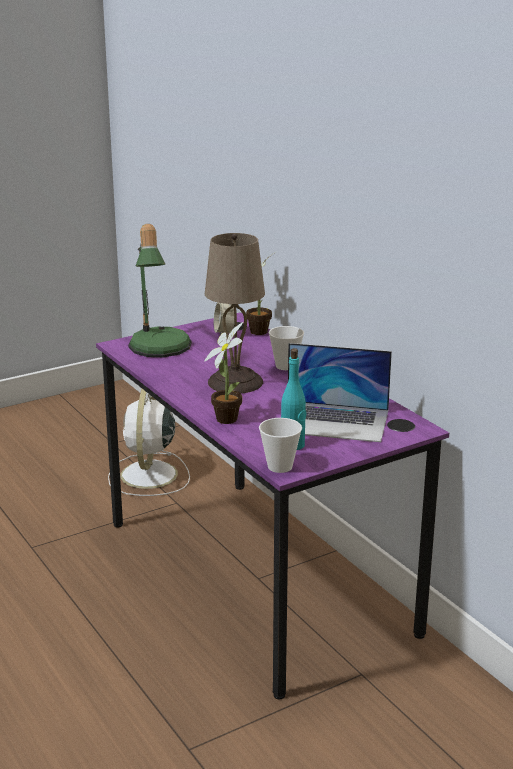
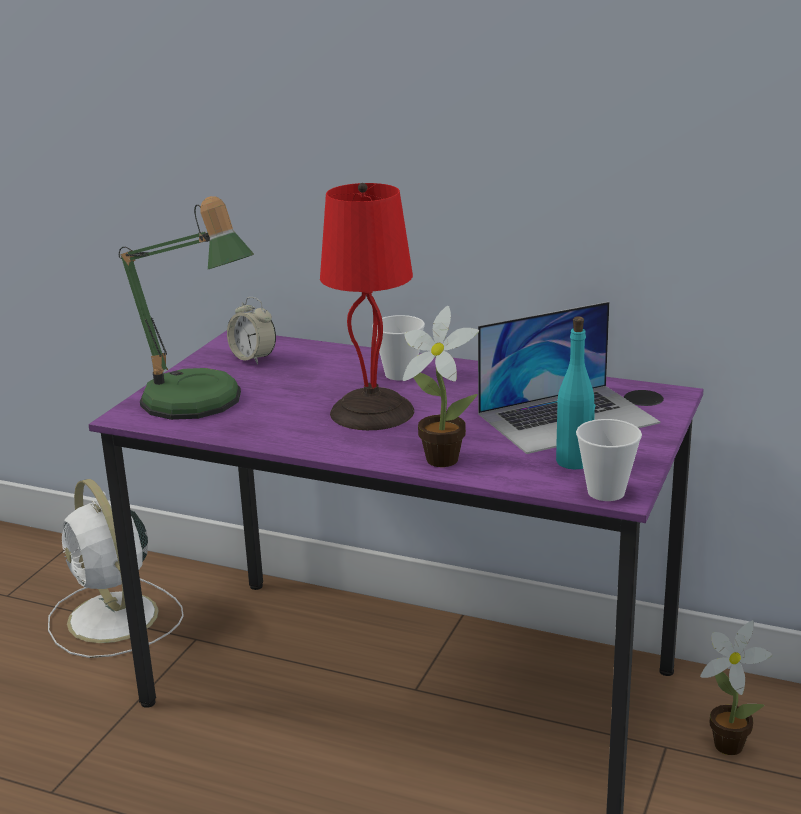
camera: 35 degrees left, 0 degrees up
(236, 381) = (372, 411): beige table lamp -> red table lamp
(260, 330) = (295, 343): potted plant -> potted plant (726, 742)

